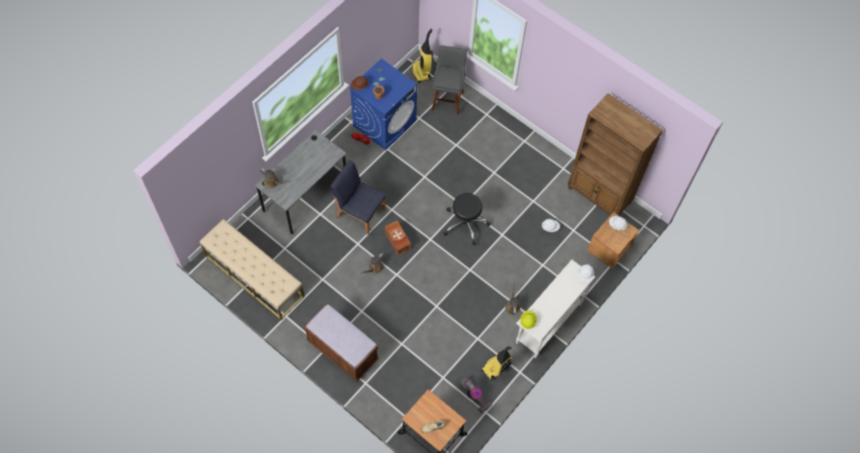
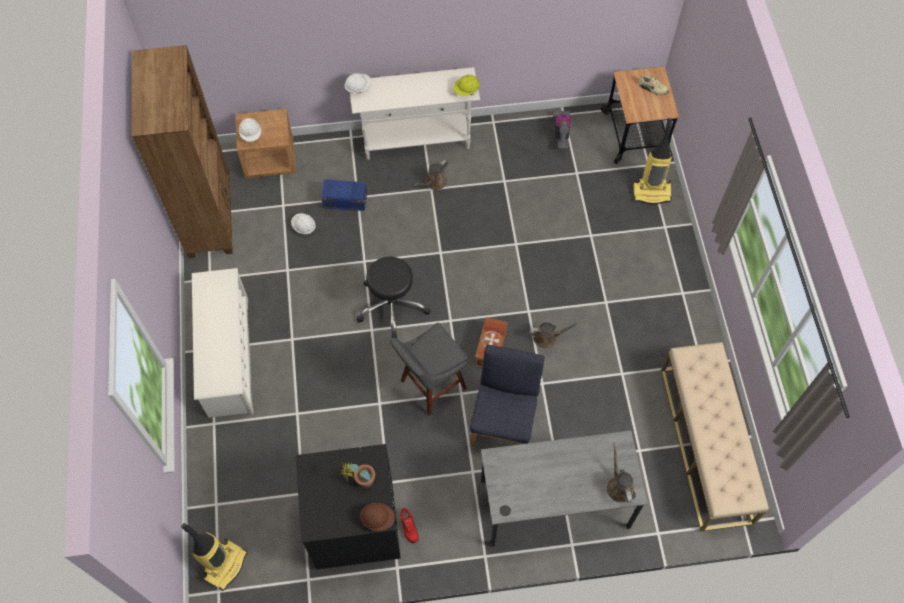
camera: 135 degrees left, 0 degrees up
(342, 350) = (663, 277): brown bench -> none
(360, 212) = (504, 421): blue chair -> blue chair turned 150 degrees counterclockwise
(384, 123) = (354, 525): blue washing machine -> black washing machine
(448, 99) = (237, 488): grey stool -> grey stool (430, 386)
(496, 368) = (513, 142): vacuum cleaner -> vacuum cleaner (652, 192)
(512, 143) = (228, 357): none -> white shoe rack
(545, 258) = (345, 201): none -> blue storage box

